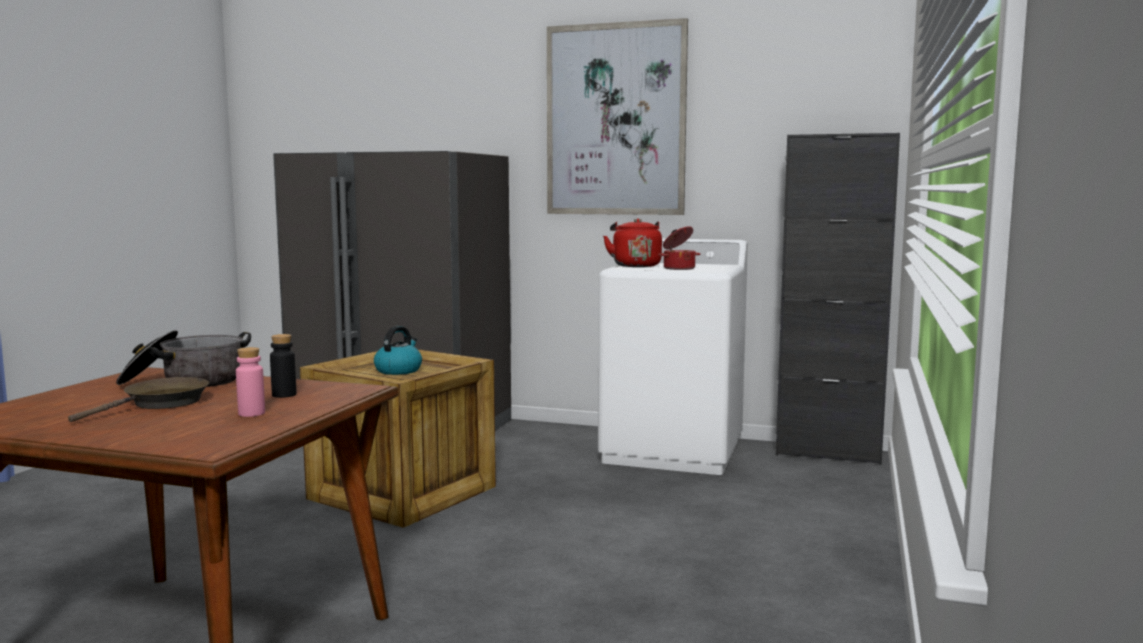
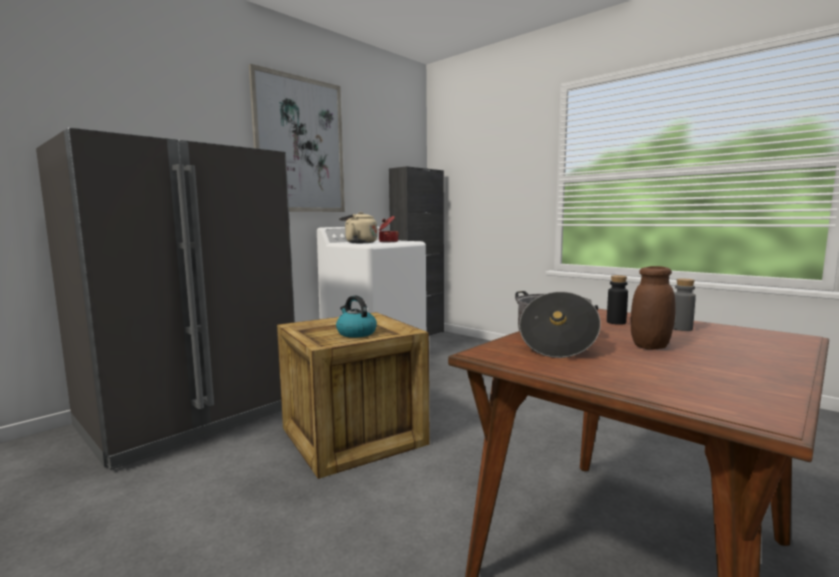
camera: 65 degrees left, 0 degrees up
(161, 404) = (650, 346): brown frying pan -> brown jar
(251, 413) = (681, 328): pink bottle -> grey bottle
(635, 265) = (359, 243): red kettle -> beige kettle

